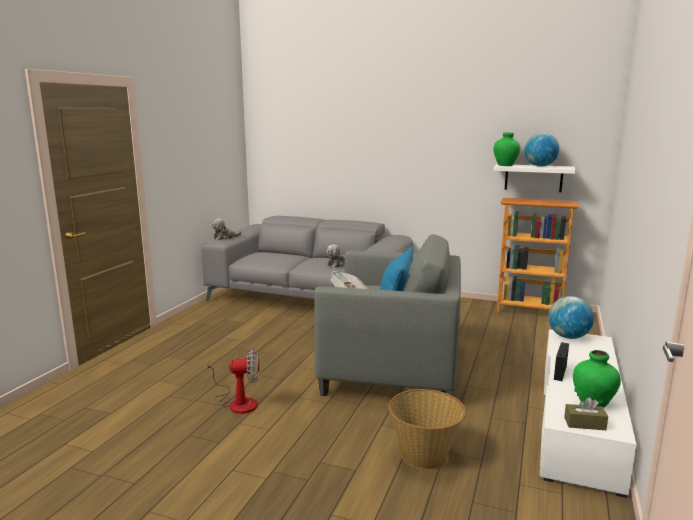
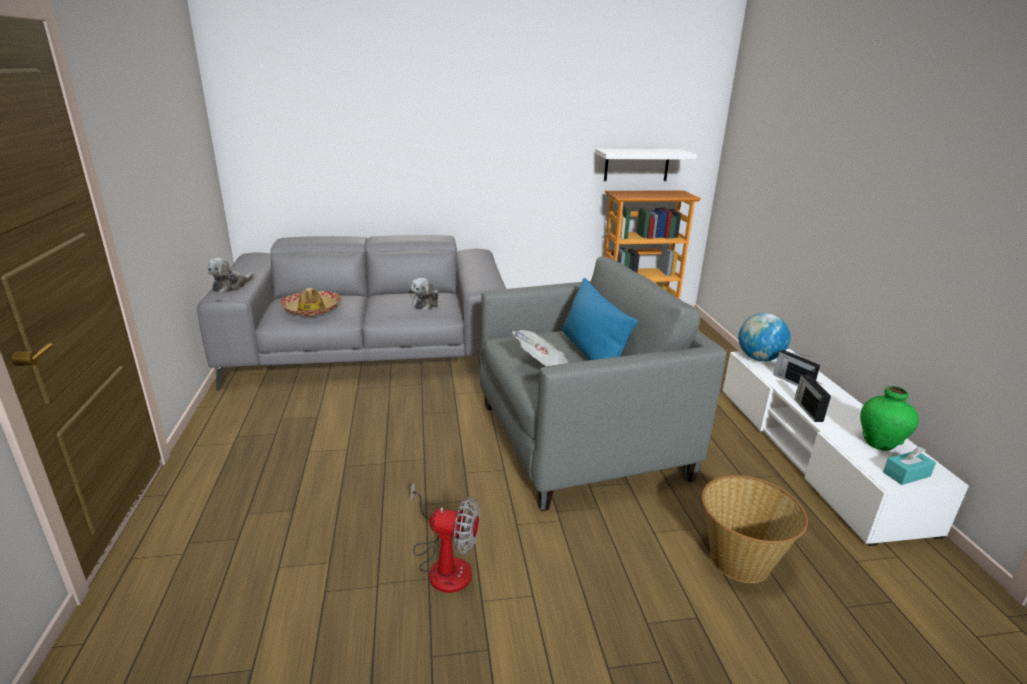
camera: 30 degrees left, 10 degrees up
(237, 402) = (444, 564): fan -> fan turned 45 degrees clockwise
(267, 258) = (312, 309): none -> hat
(505, 165) = (614, 151): green vase -> none
(540, 166) = (651, 150): globe -> none
(576, 355) = (792, 381): none -> radio
(584, 424) = (906, 474): brown tissue box -> turquoise tissue box

